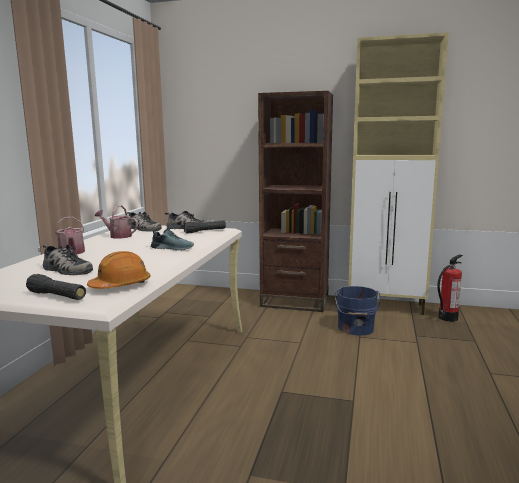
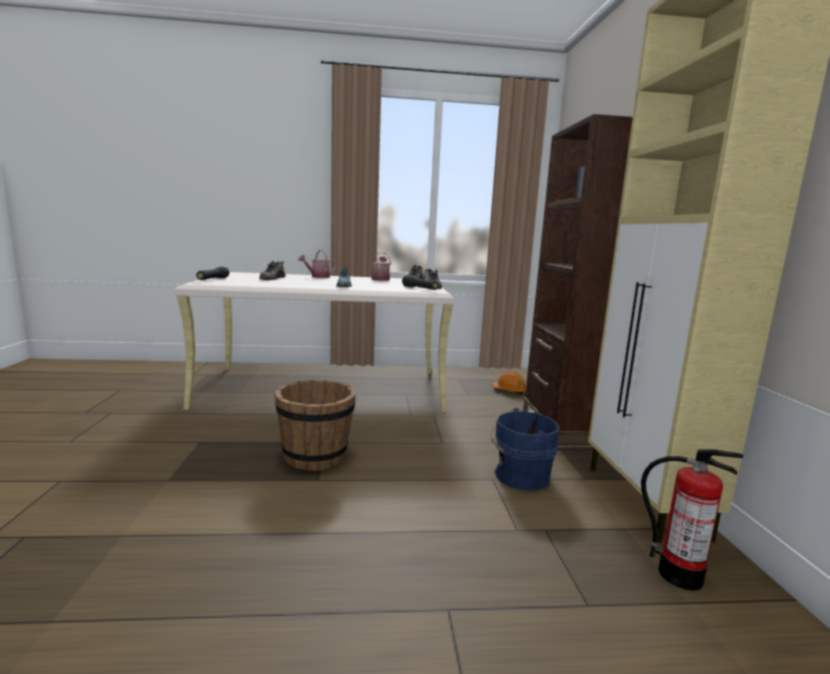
camera: 70 degrees right, 0 degrees up
(121, 285) = (234, 283): orange hard hat -> orange hard hat (509, 390)
(309, 398) = (316, 456): none -> brown bucket

